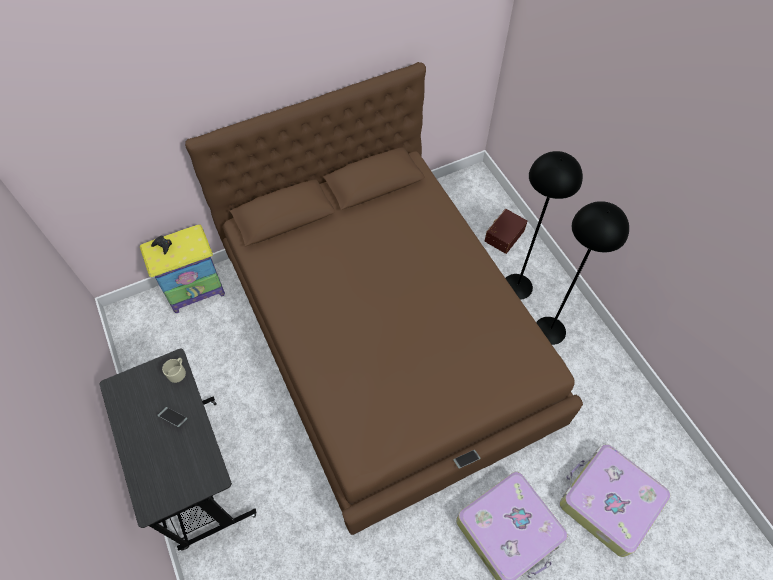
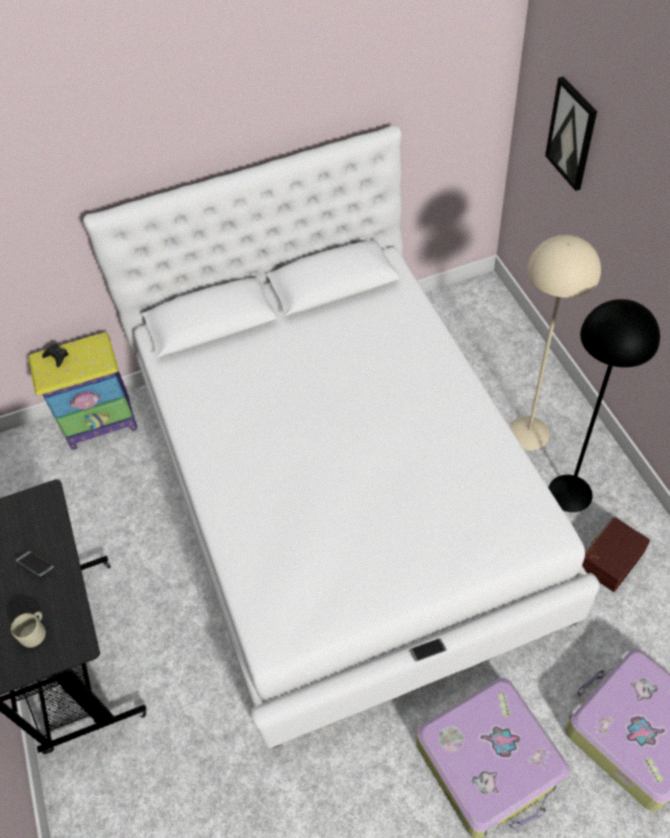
camera: 10 degrees right, 5 degrees down
(177, 372) = (49, 508): beige mug -> beige mug (35, 631)
(386, 337) = (342, 492): brown bed -> white bed
(503, 235) = (514, 366): brown storage box -> brown storage box (609, 559)
(517, 286) = (529, 433): black floor lamp -> beige floor lamp
(554, 70) = (572, 134): none -> picture

